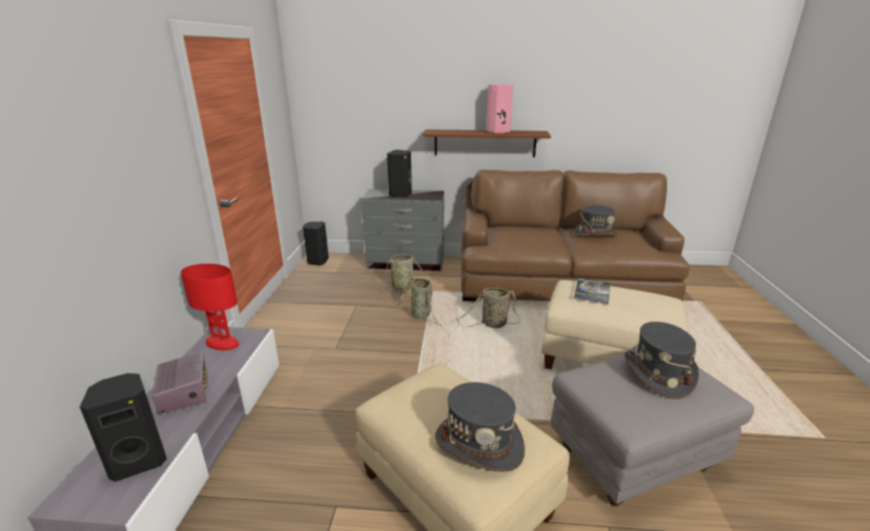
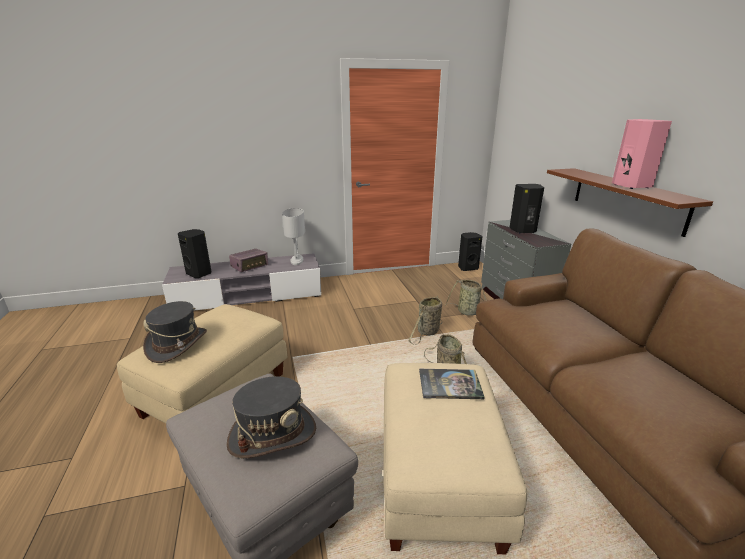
camera: 70 degrees right, 0 degrees up
(222, 343) = (297, 261): red table lamp -> white table lamp
(595, 233) = (656, 376): grey hat -> none

